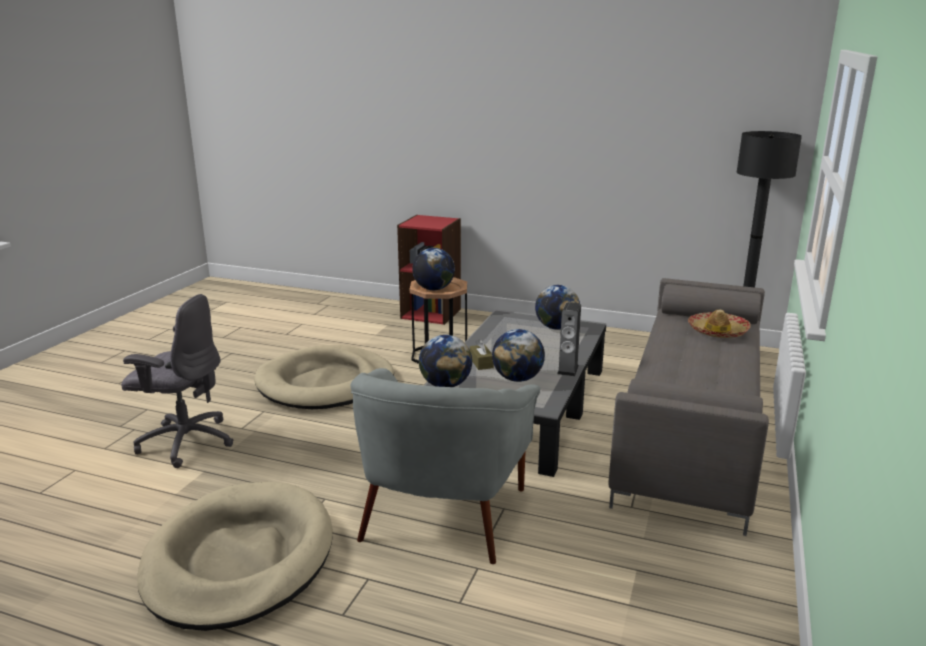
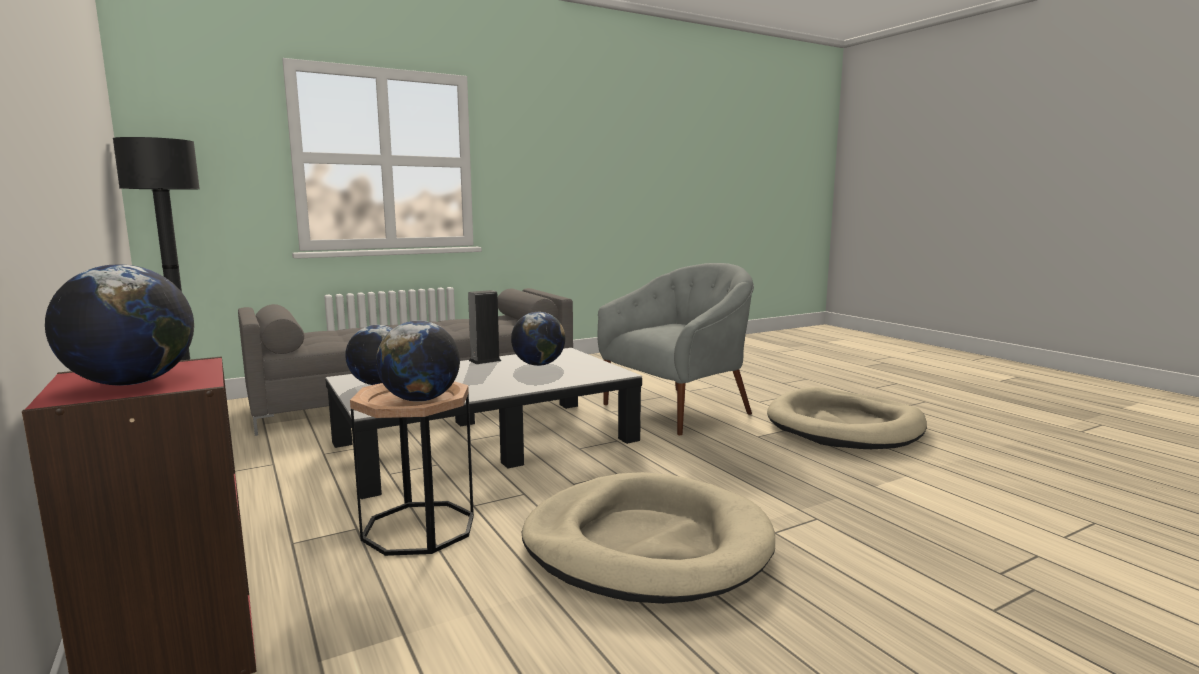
camera: 140 degrees left, 10 degrees down
(185, 442) = (902, 525): grey office chair -> none
(445, 385) = (605, 373): globe -> globe (131, 383)
(481, 363) = (535, 378): brown tissue box -> none
(717, 331) = (333, 333): hat -> none

